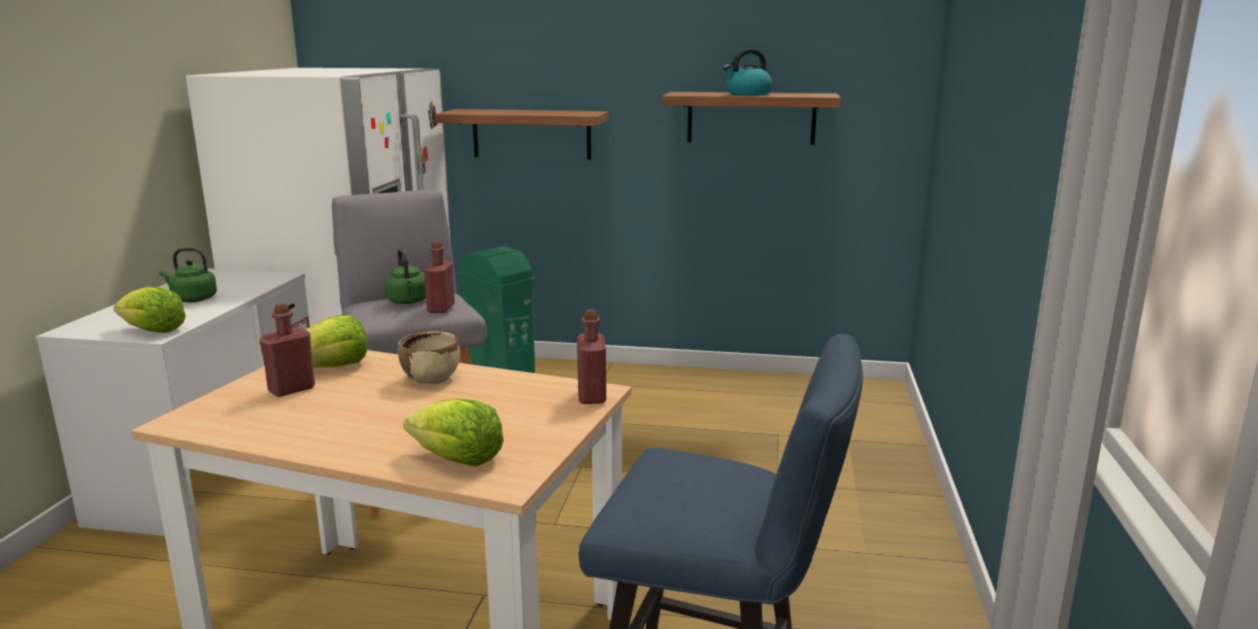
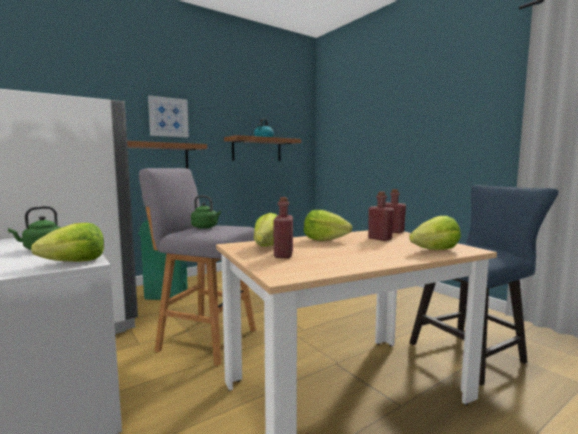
camera: 45 degrees left, 10 degrees down
(431, 378) = (324, 240): beige bowl -> lettuce
(441, 308) = (232, 226): red bottle -> red bottle (379, 239)
(556, 57) = (168, 117): none -> picture

